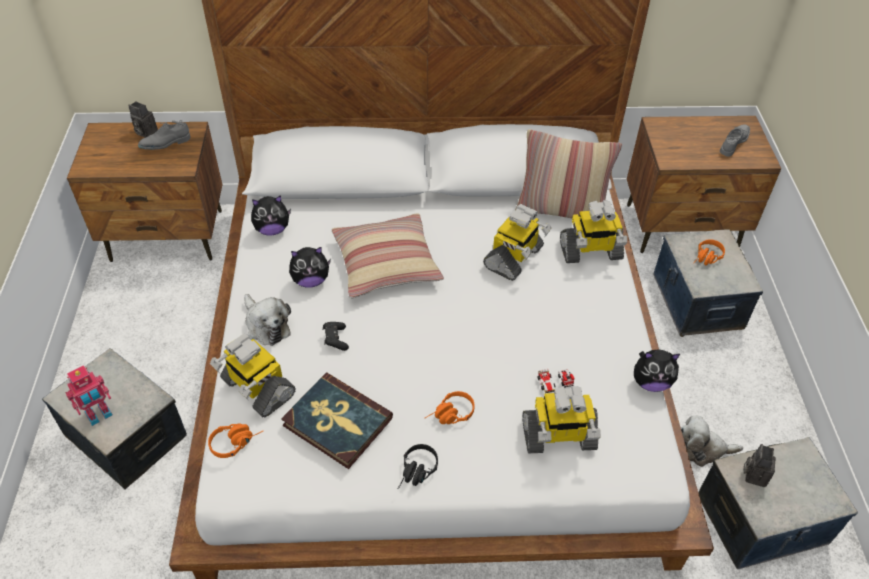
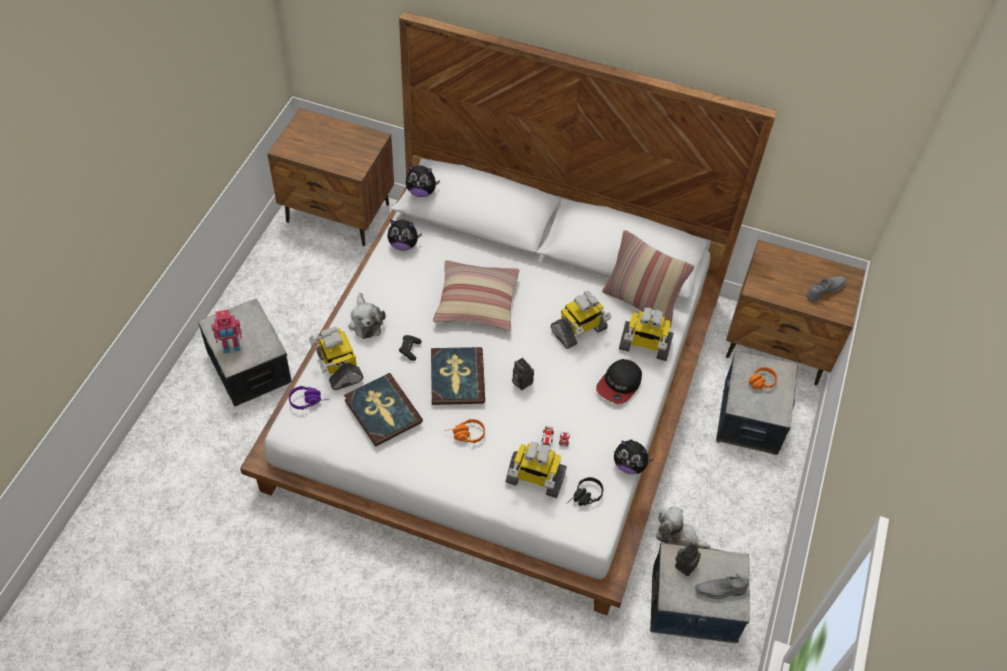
camera: 20 degrees right, 5 degrees up
(145, 132) = (339, 130): camera -> camera (520, 382)
(165, 144) = (350, 145): grey shoe -> grey shoe (720, 590)
(236, 442) = (309, 400): orange headphones -> purple headphones
(310, 280) = (413, 297): plush toy -> plush toy (421, 192)
(407, 352) = (456, 378): none -> book
(416, 473) = (421, 467): black headphones -> black headphones (584, 498)
(589, 299) = (619, 384): none -> cap

